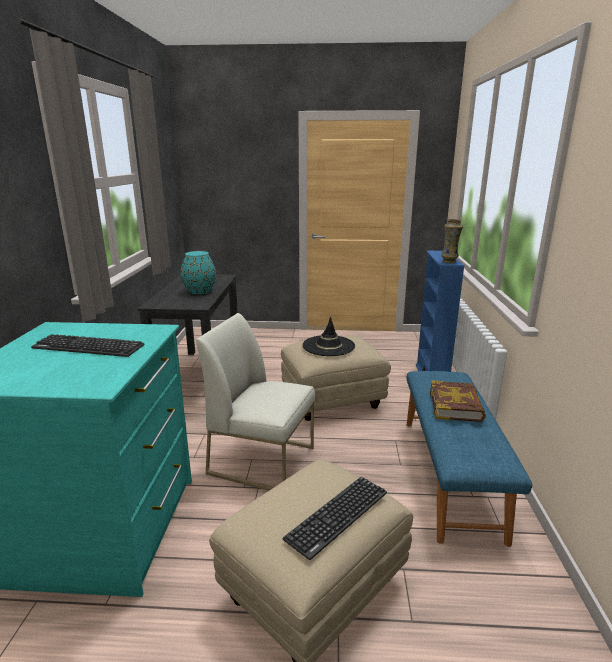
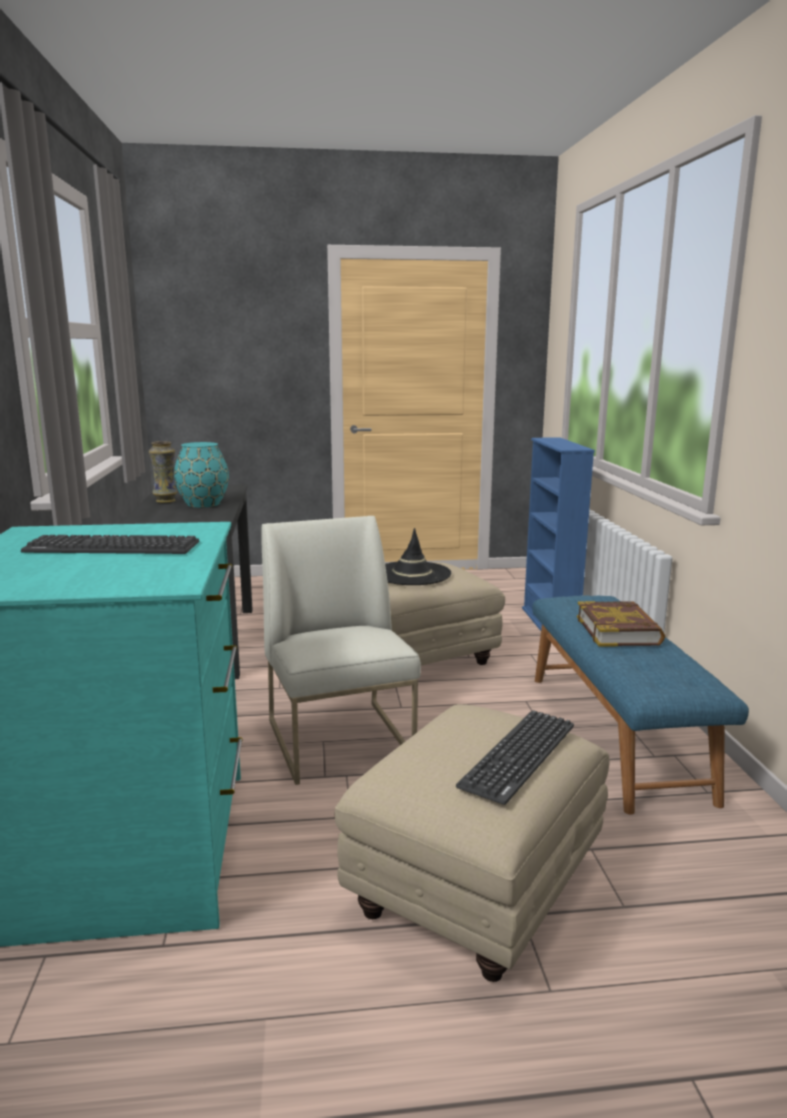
camera: 10 degrees left, 5 degrees down
(263, 460) = (341, 740): white chair -> white chair turned 60 degrees clockwise
(449, 261) = (572, 447): vase -> vase (166, 501)

